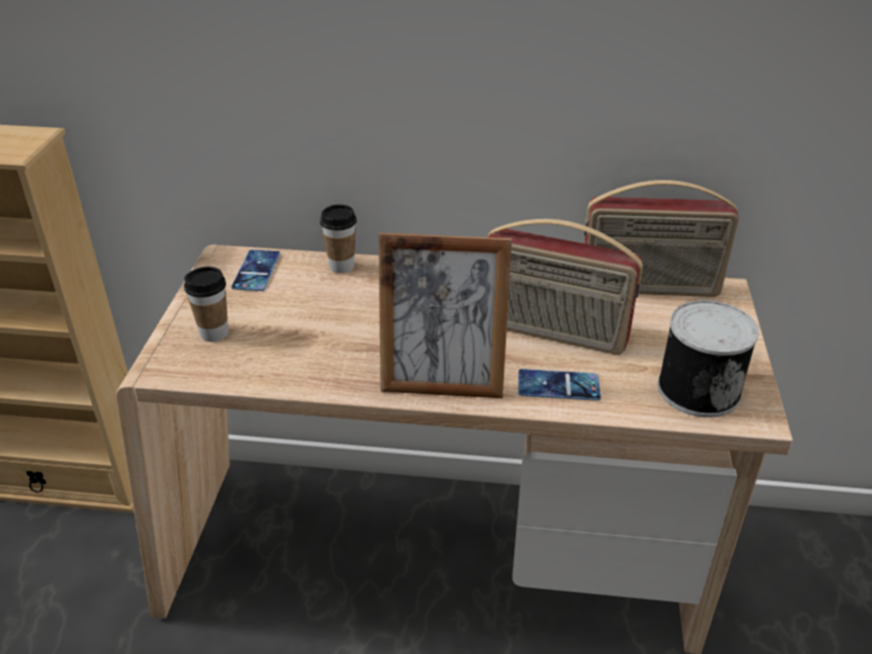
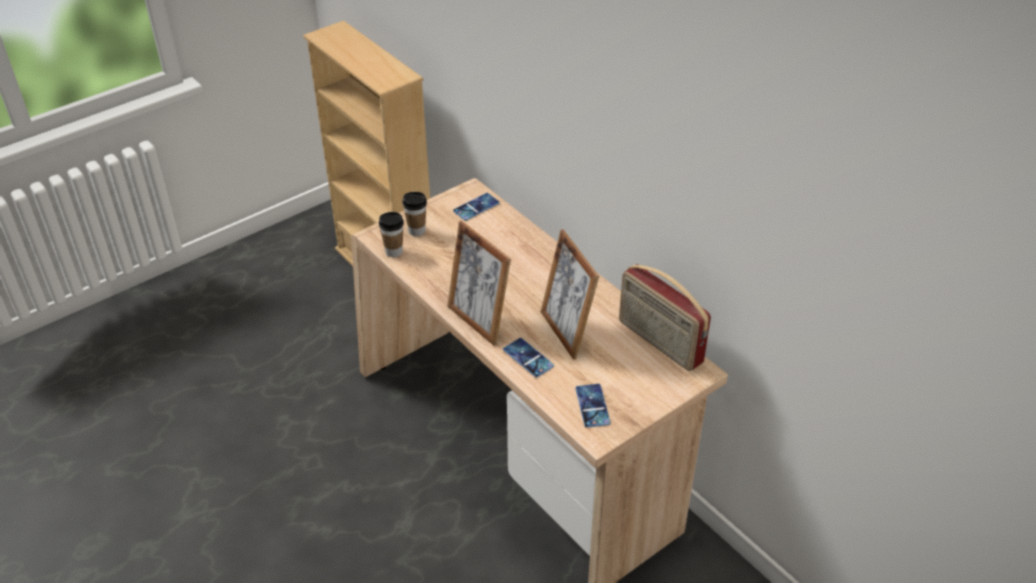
camera: 45 degrees right, 5 degrees up
(341, 266) = (519, 229): cup -> cup (394, 251)
(552, 334) = (566, 332): radio -> picture frame
(697, 388) = (592, 406): can -> phone

